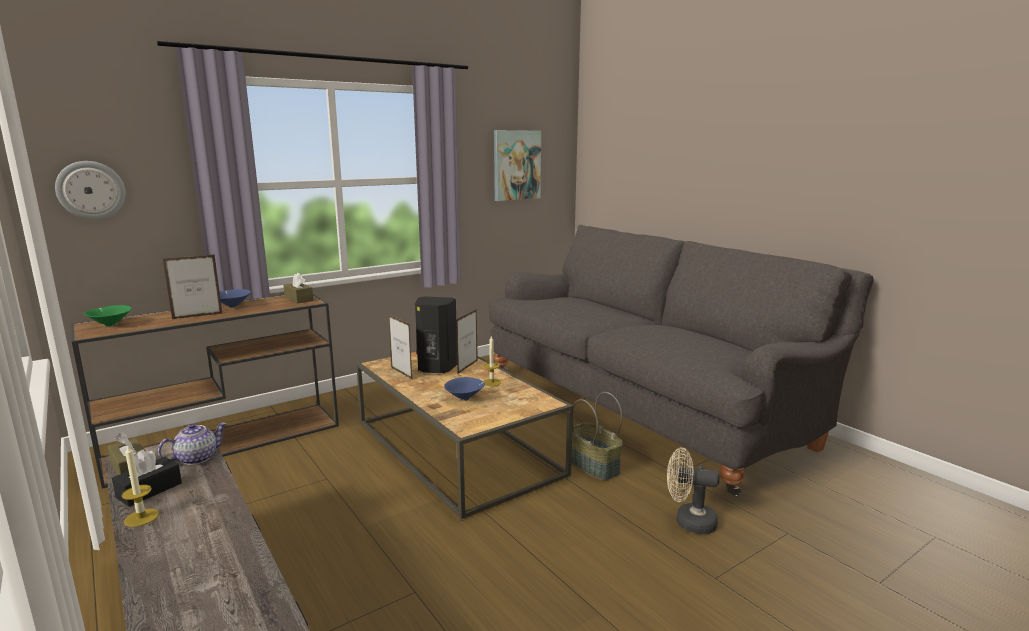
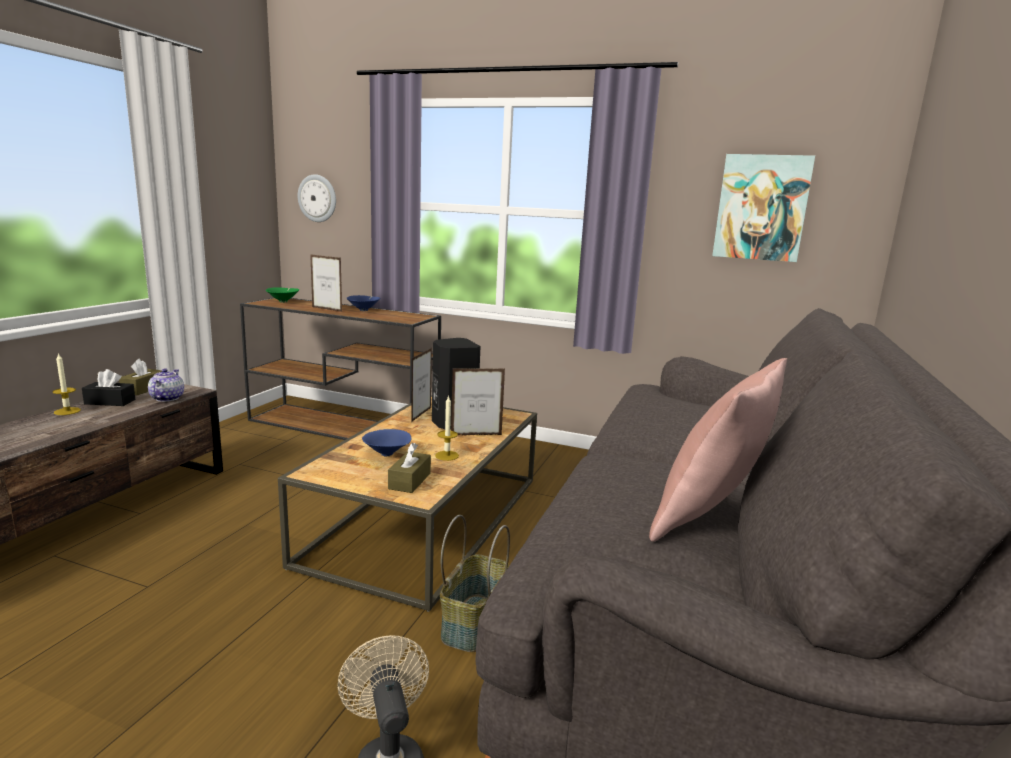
camera: 55 degrees right, 0 degrees up
(196, 458) = (166, 398): teapot -> teapot turned 105 degrees counterclockwise
(299, 299) = (411, 317): brown tissue box -> brown tissue box (409, 481)
(701, 334) = (710, 519): none -> pink pillow

